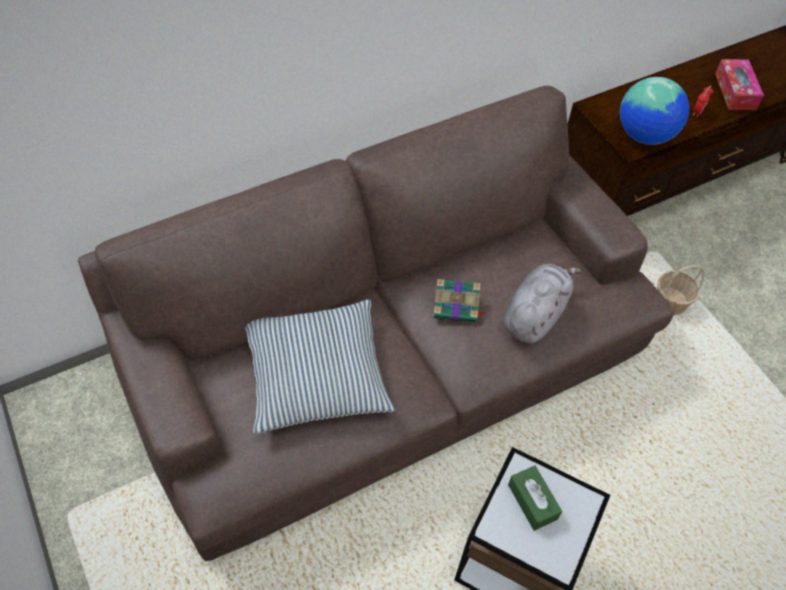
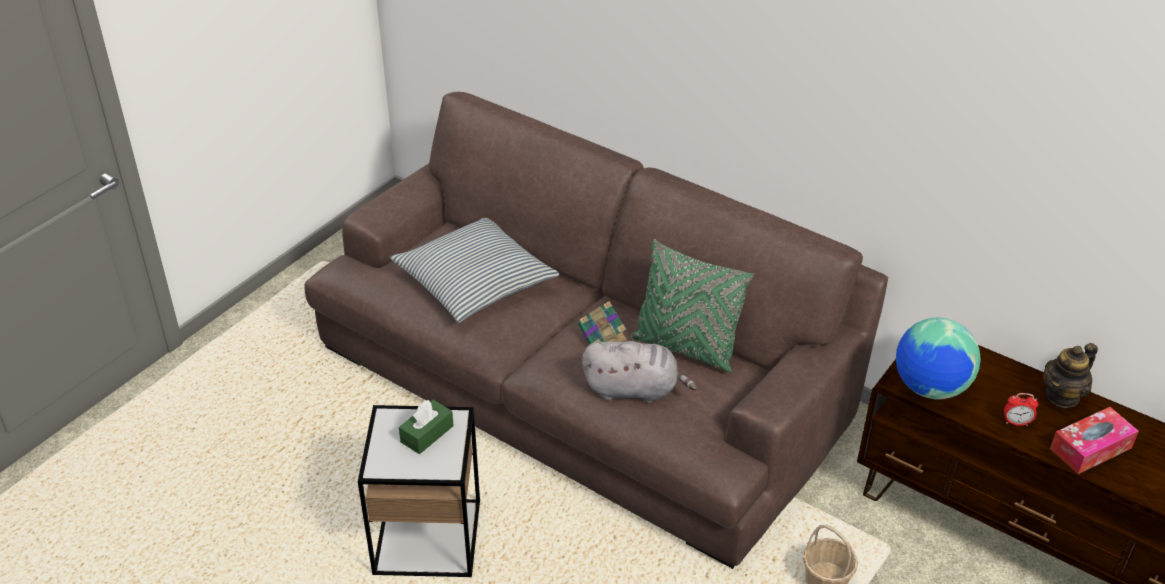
camera: 65 degrees right, 15 degrees down
(496, 256) = (686, 347): none -> green pillow
(681, 77) = (1062, 396): none -> teapot

